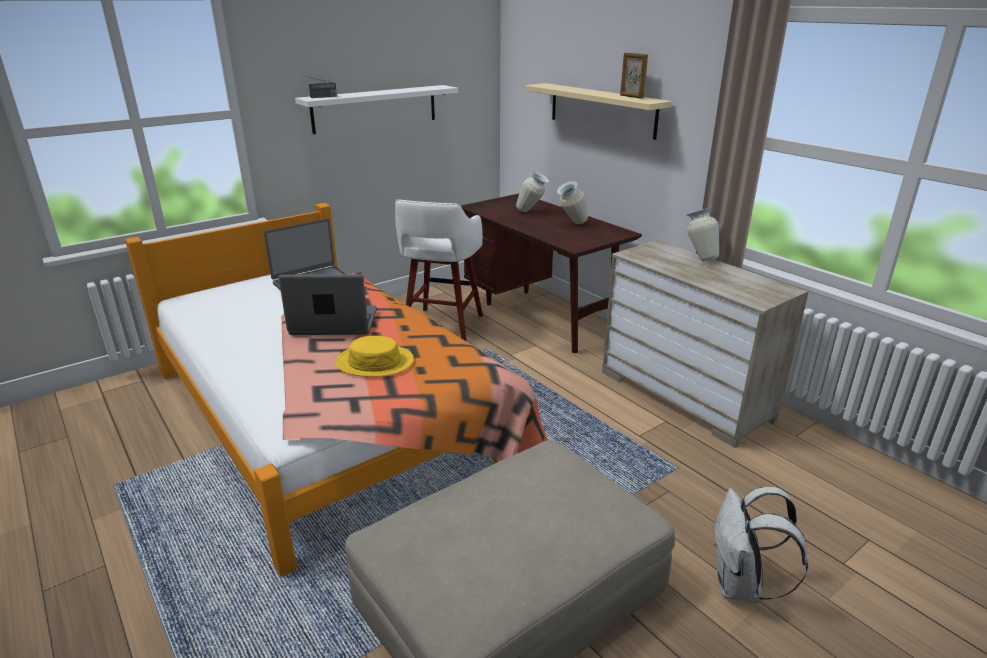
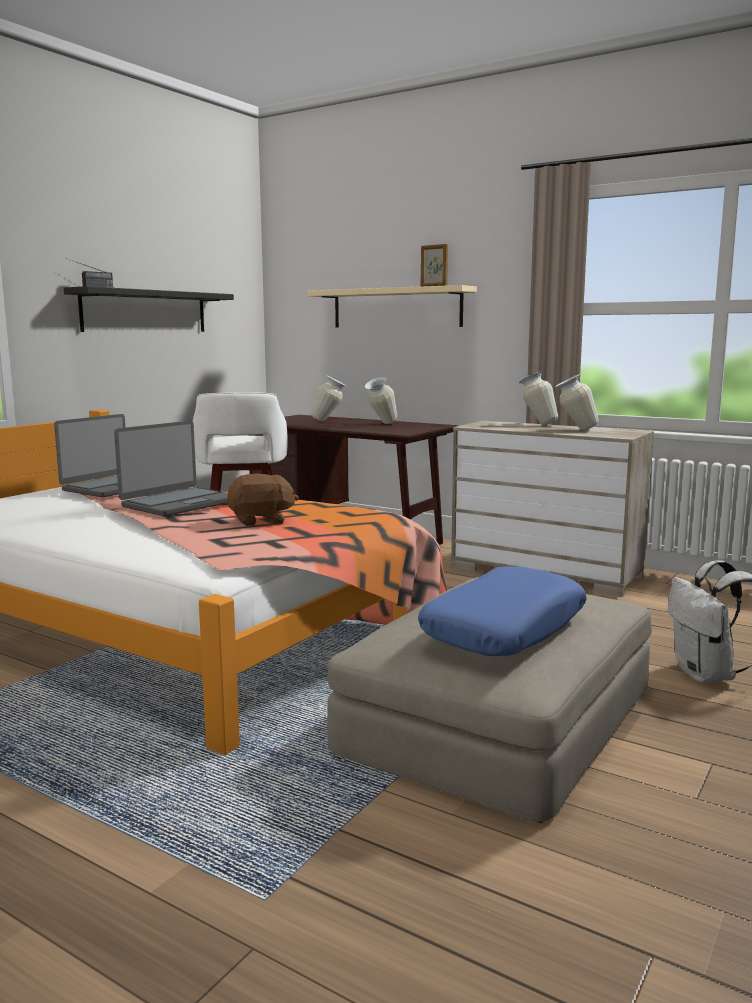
camera: 20 degrees left, 15 degrees down
(334, 323) = (180, 503): laptop -> laptop turned 150 degrees clockwise
(375, 108) = (145, 311): white shelf -> black shelf
(375, 362) = (261, 521): yellow hat -> brown plush toy
(493, 545) = (504, 629): none -> blue pillow
(723, 278) = (574, 430): none -> vase

